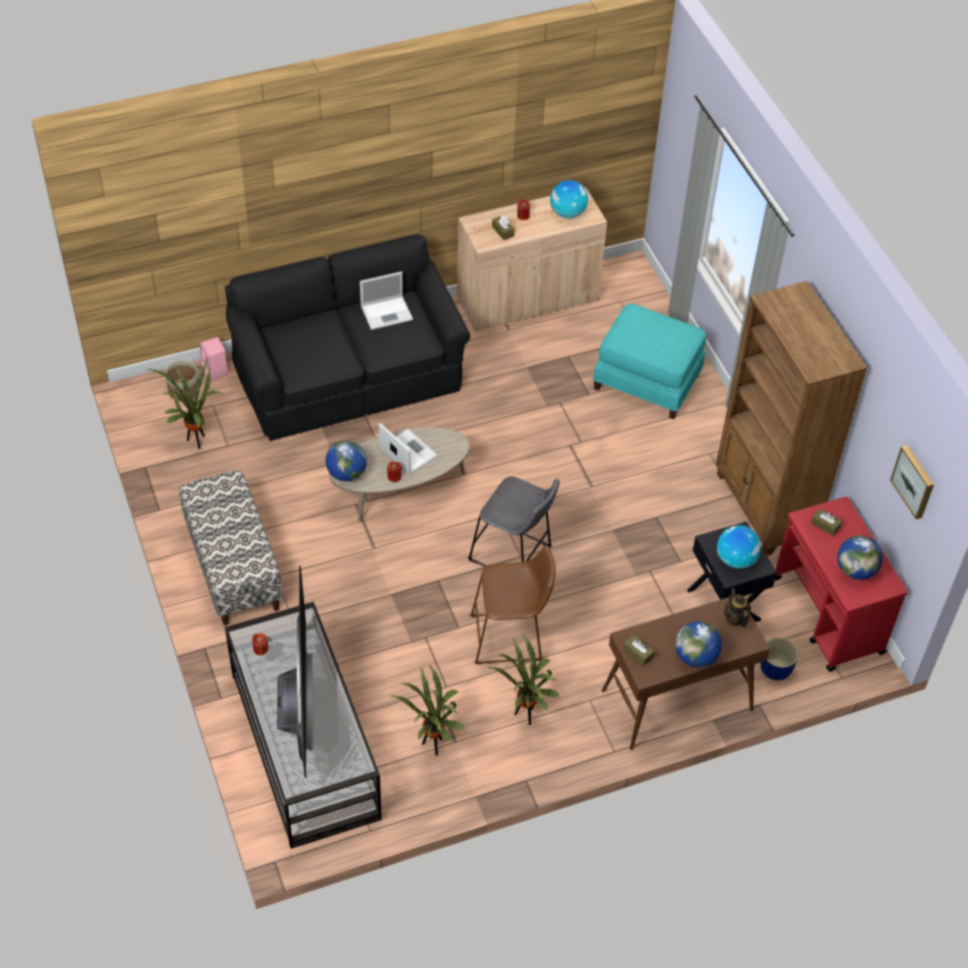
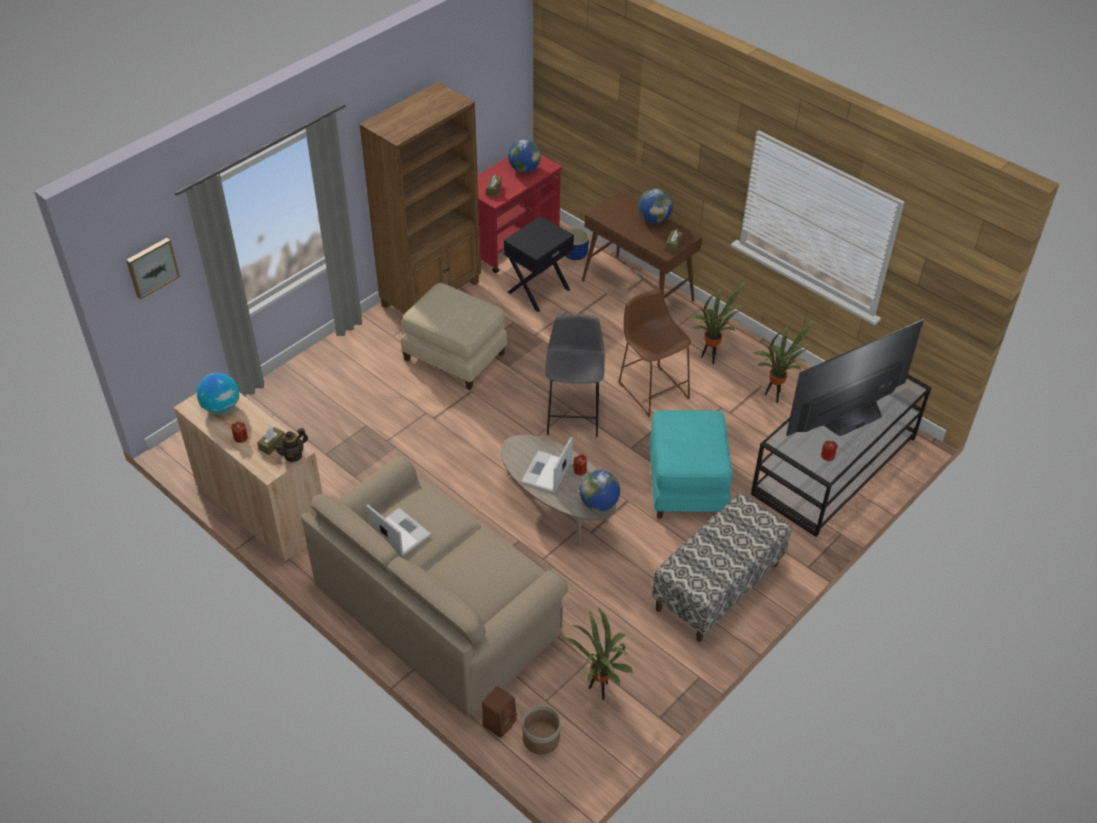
camera: 115 degrees left, 5 degrees down
(216, 372) = (499, 722): pink speaker -> brown speaker
(348, 373) = (437, 606): black sofa -> beige sofa
(647, 381) = (329, 394): turquoise ottoman -> turquoise ottoman (686, 484)
(652, 493) = (455, 355): none -> beige ottoman
(735, 559) = (544, 236): globe -> none
(735, 618) = (607, 210): teapot -> teapot (293, 455)
(914, 481) = (497, 83): picture -> picture (151, 267)

